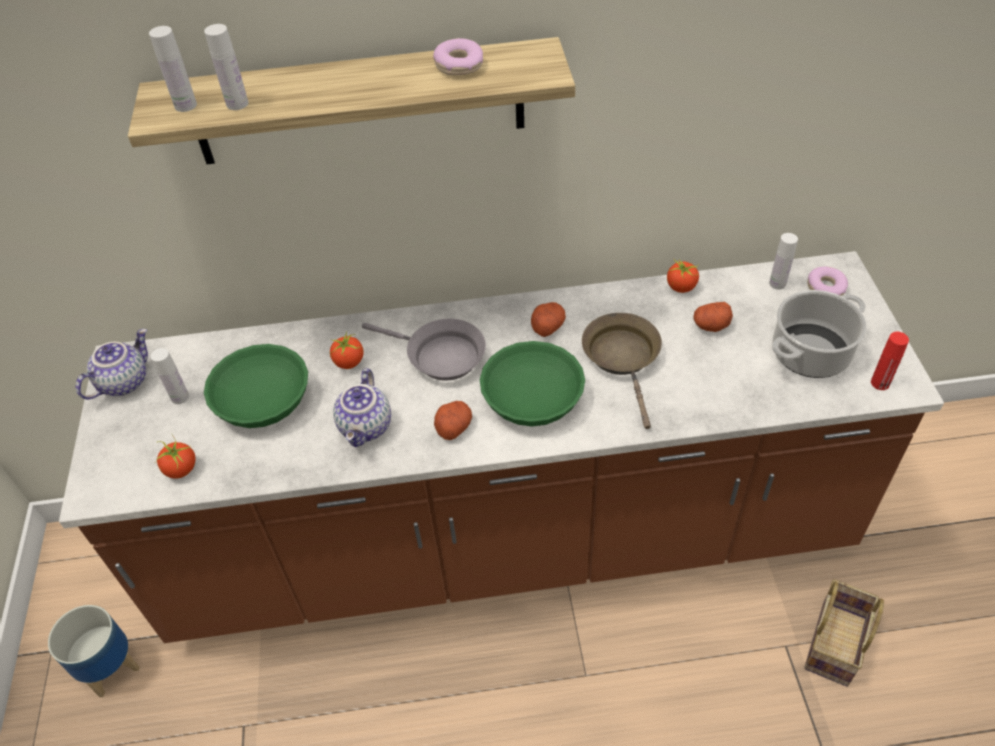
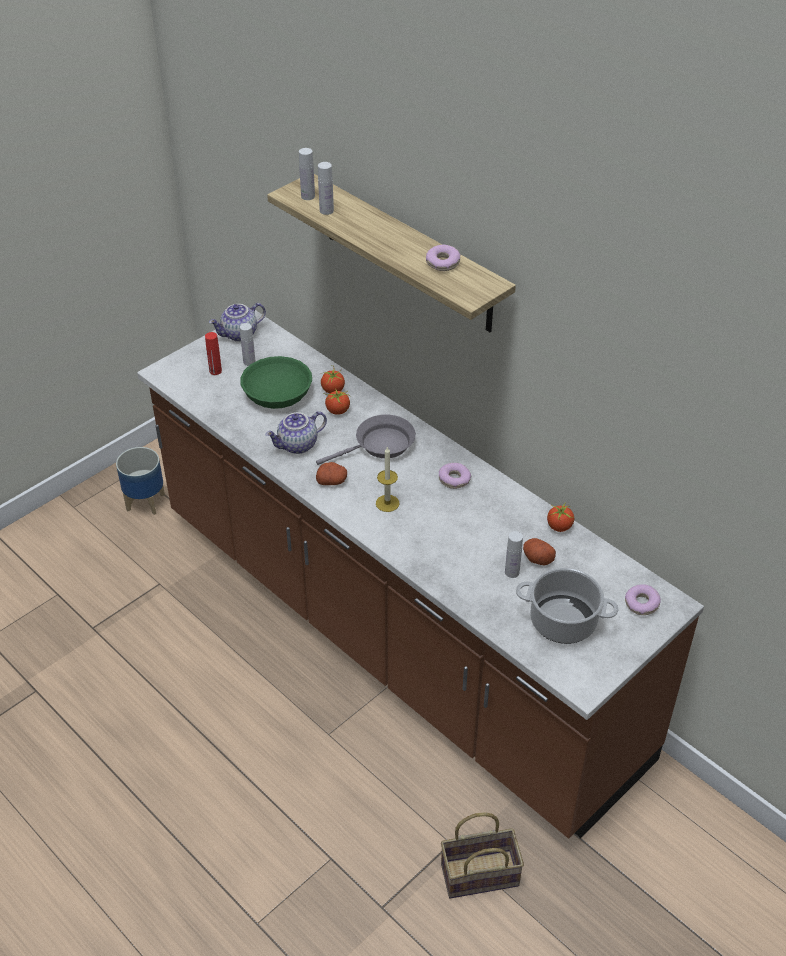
camera: 50 degrees right, 5 degrees down
(123, 381) = (239, 335): teapot -> teapot turned 150 degrees clockwise
(181, 469) = (204, 393): tomato -> tomato (333, 390)
(440, 356) = (380, 445): grey frying pan -> grey frying pan turned 105 degrees counterclockwise
(532, 397) = (387, 503): green bowl -> candle
(547, 326) = (454, 480): potato -> donut
(623, 358) = (462, 529): brown frying pan -> none
(777, 283) = (617, 575): white bottle -> white bottle (512, 572)
(880, 383) = (571, 670): red bottle -> red bottle (215, 371)

